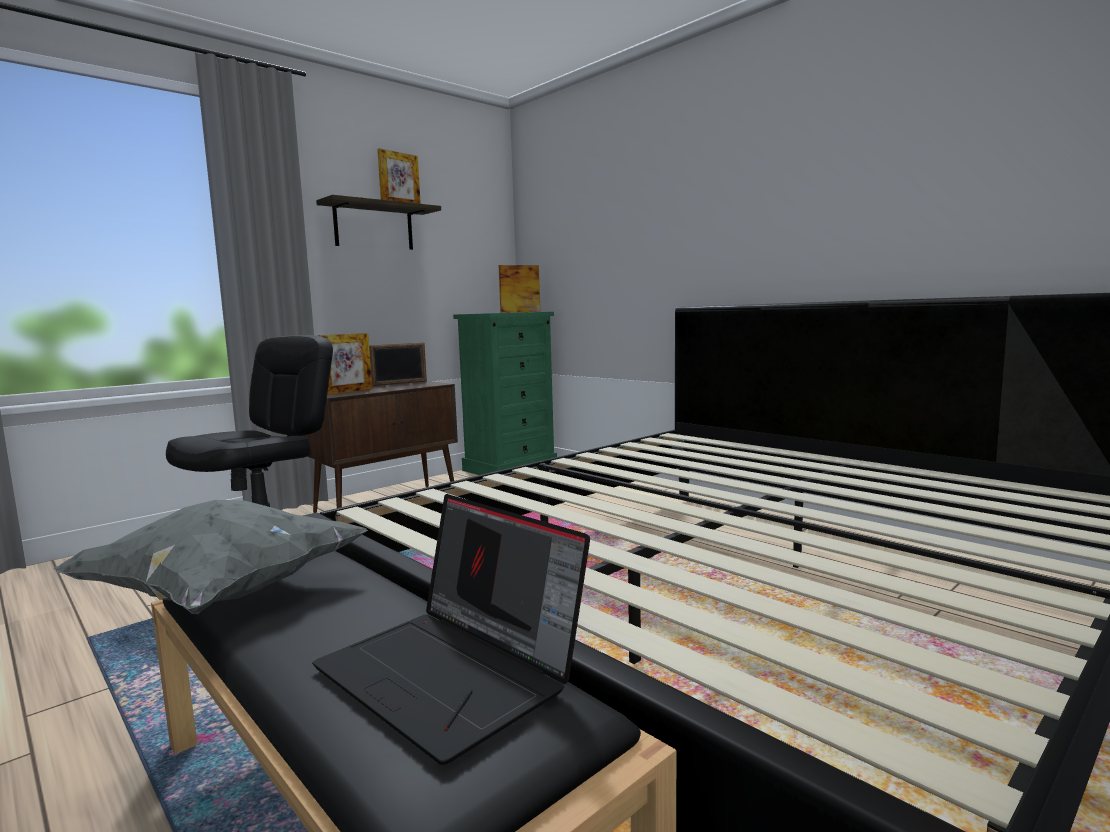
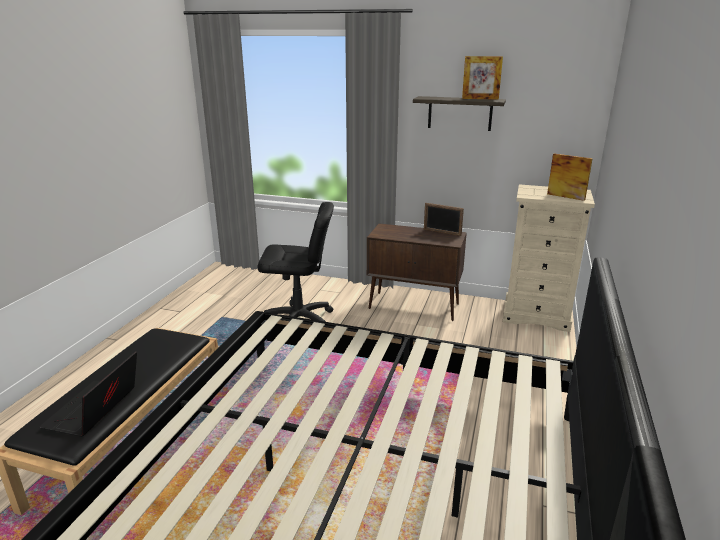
camera: 60 degrees right, 15 degrees up
(223, 595) = (148, 339): grey pillow -> none
(348, 391) = (394, 232): picture frame -> none
(510, 467) = (536, 315): green dresser -> beige dresser

